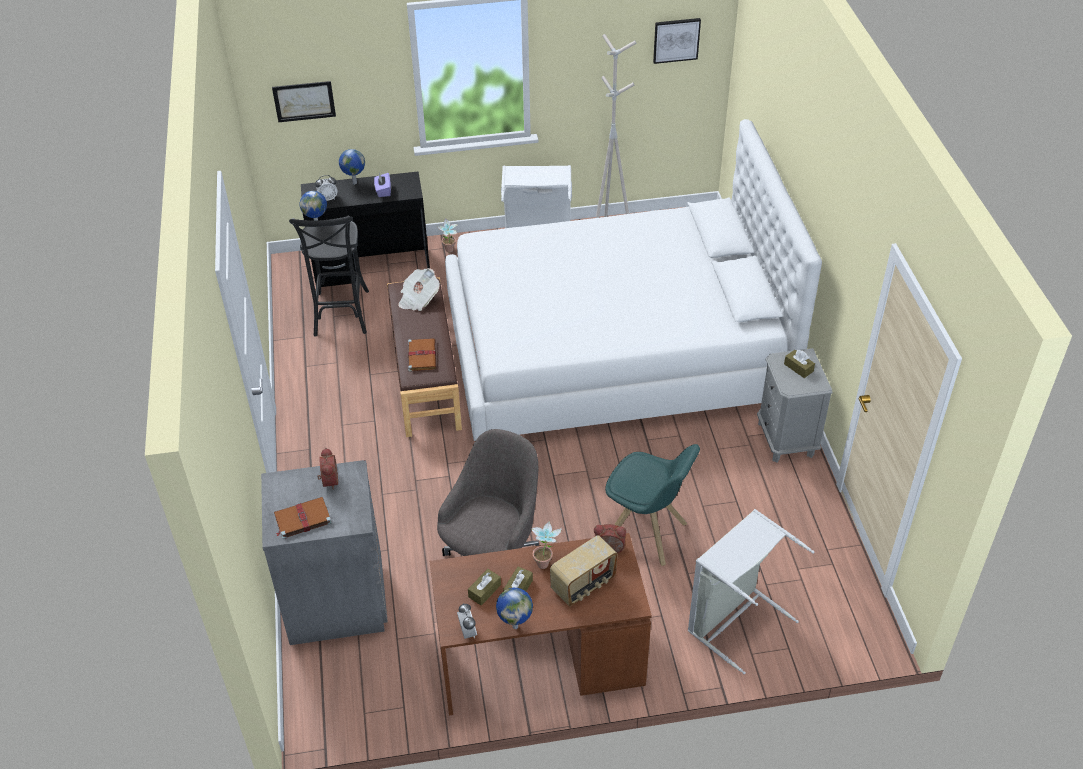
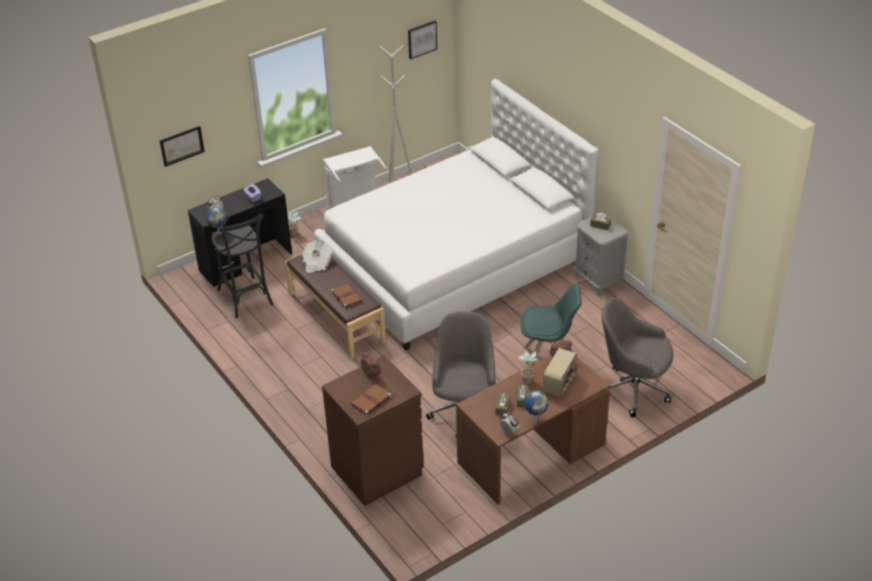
camera: 25 degrees left, 5 degrees down
(336, 600) = (376, 470): grey dresser -> brown dresser
(354, 183) = (227, 198): globe -> none
(734, 620) = (633, 390): grey laundry basket -> grey office chair

